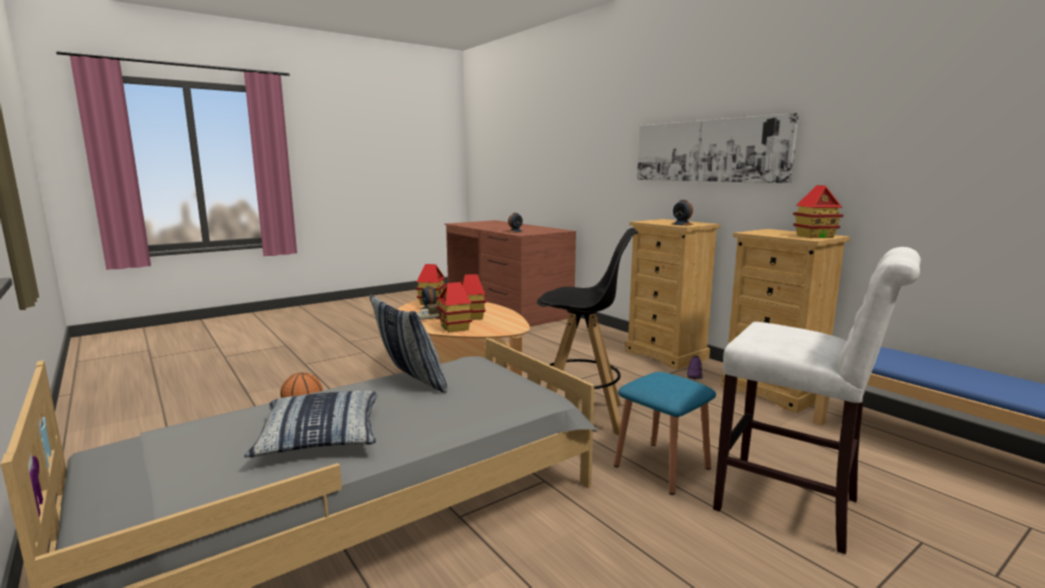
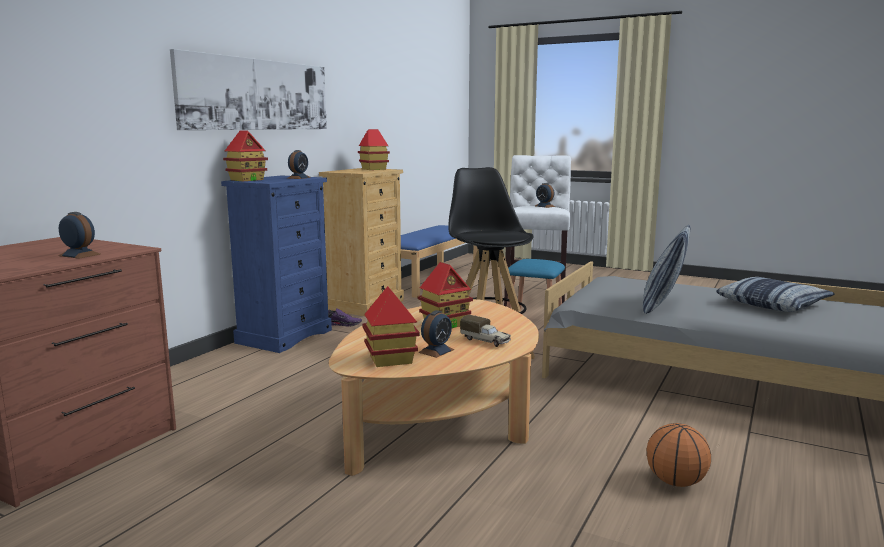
camera: 115 degrees left, 0 degrees up
(455, 328) = (503, 322): toy house -> toy house (247, 180)
(666, 355) = (284, 336): beige dresser -> blue dresser
(786, 336) = (544, 206): none -> alarm clock

